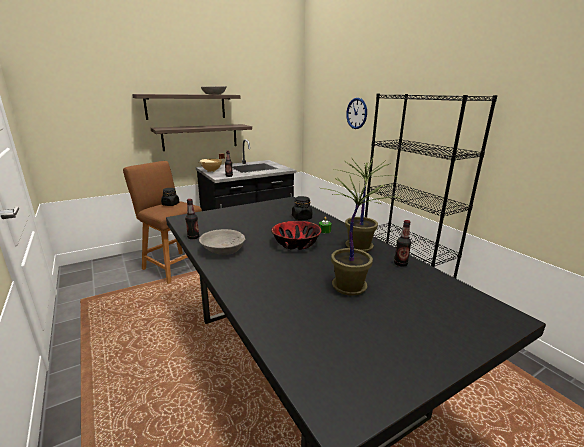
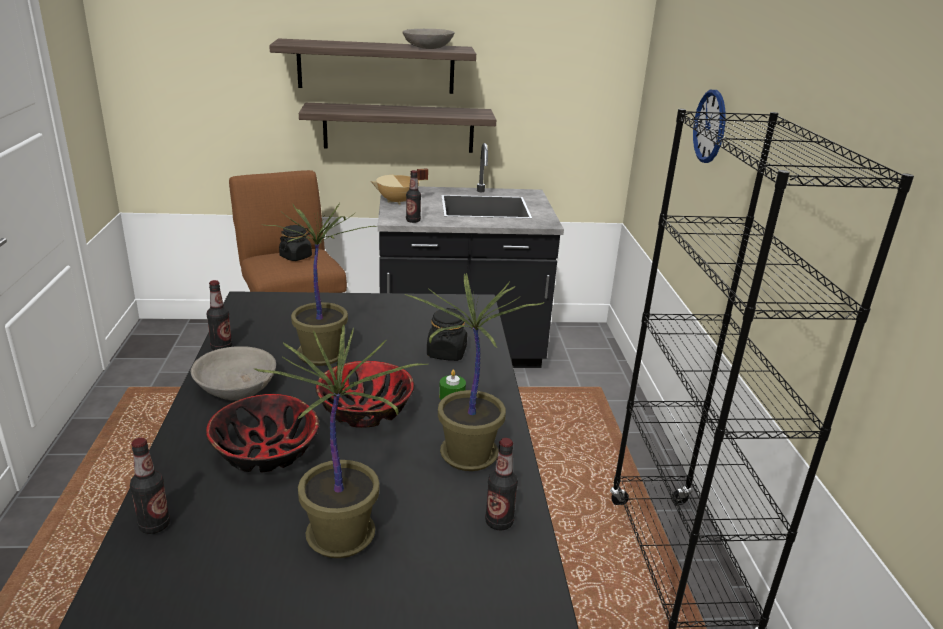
camera: 25 degrees right, 5 degrees up
(247, 229) = (321, 354): none -> potted plant
(258, 310) = (154, 525): none -> bottle
(273, 268) = (266, 452): none -> bowl

